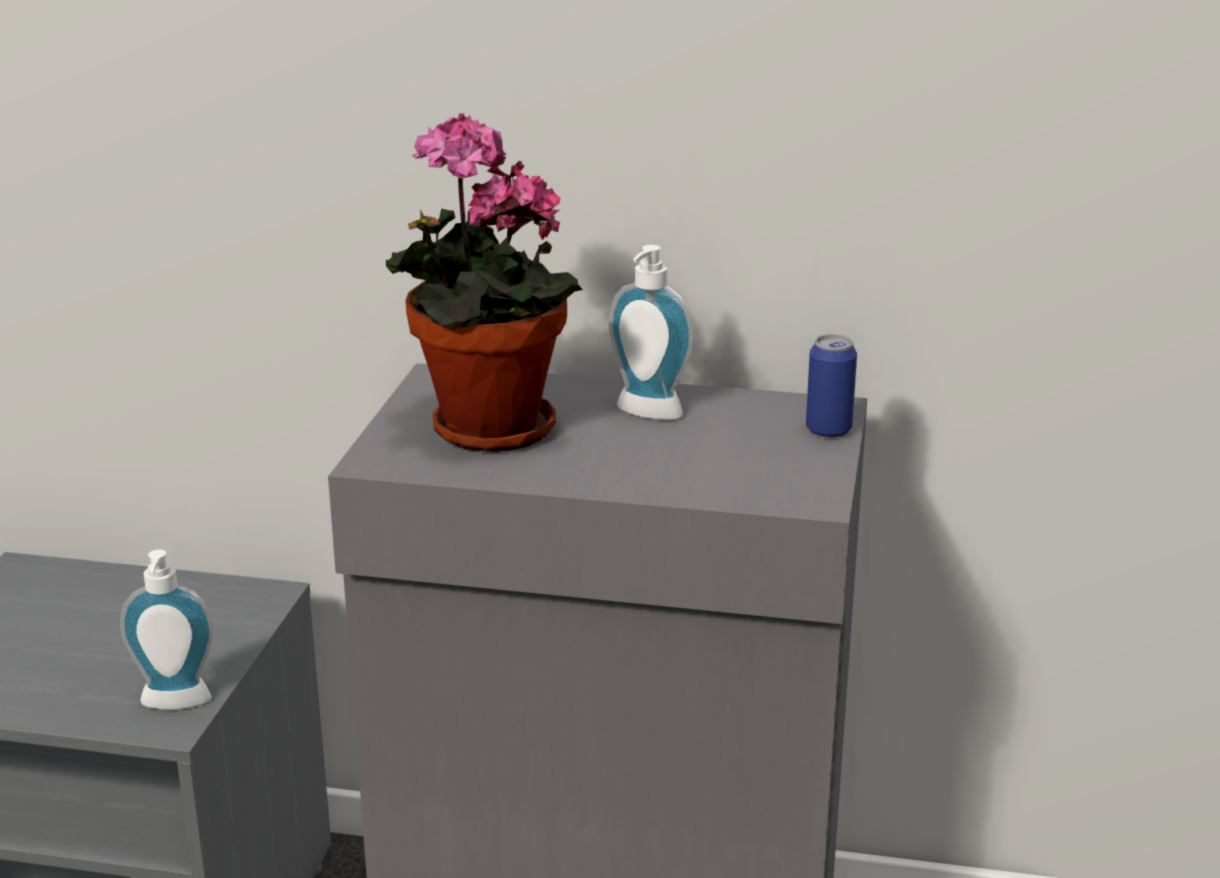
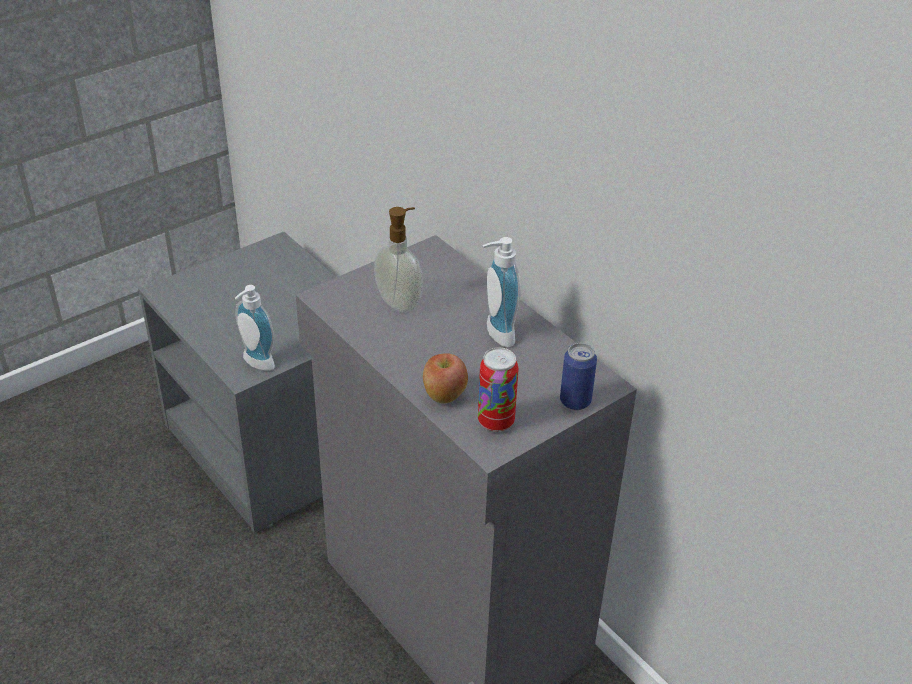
camera: 40 degrees right, 15 degrees up
(482, 431) = (400, 302): potted plant -> soap dispenser
(683, 483) = (444, 395): none -> apple
(780, 480) = (496, 422): none -> can

